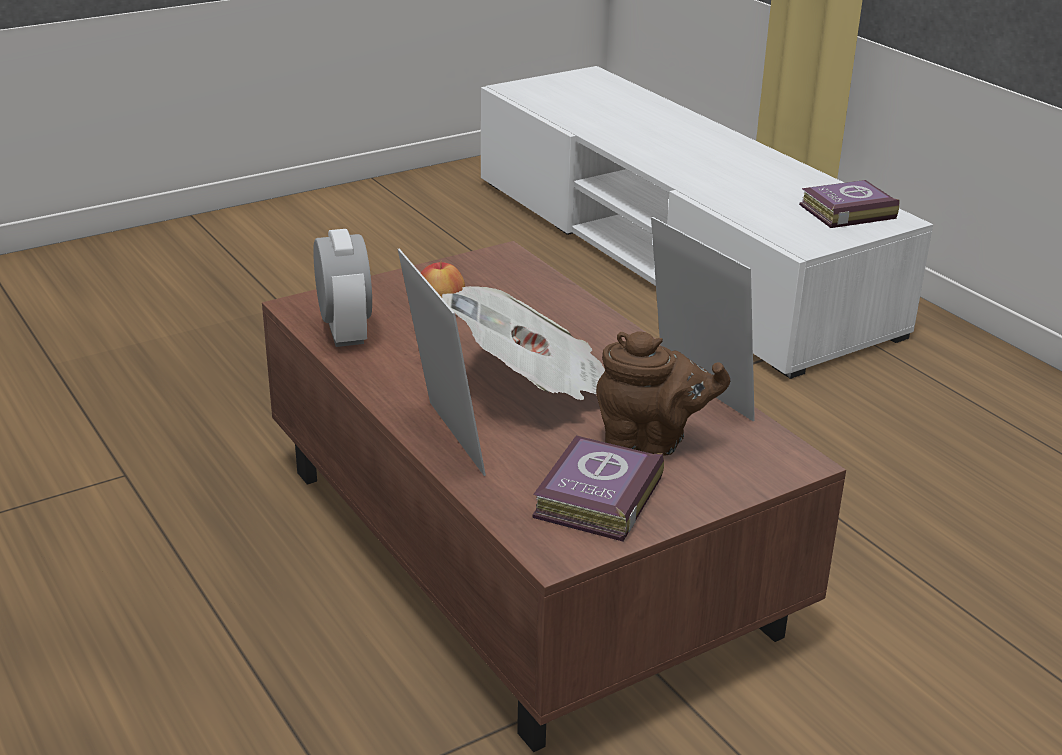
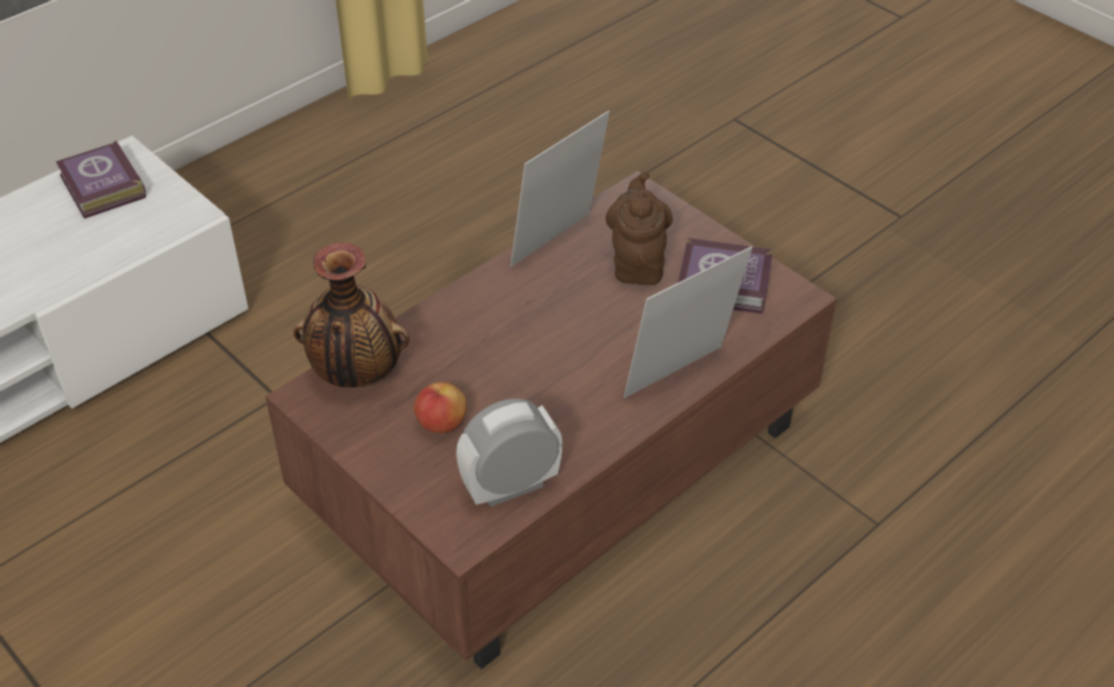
camera: 100 degrees left, 15 degrees up
(523, 276) = (356, 374): none -> vase
(538, 388) = (578, 334): newspaper -> none

